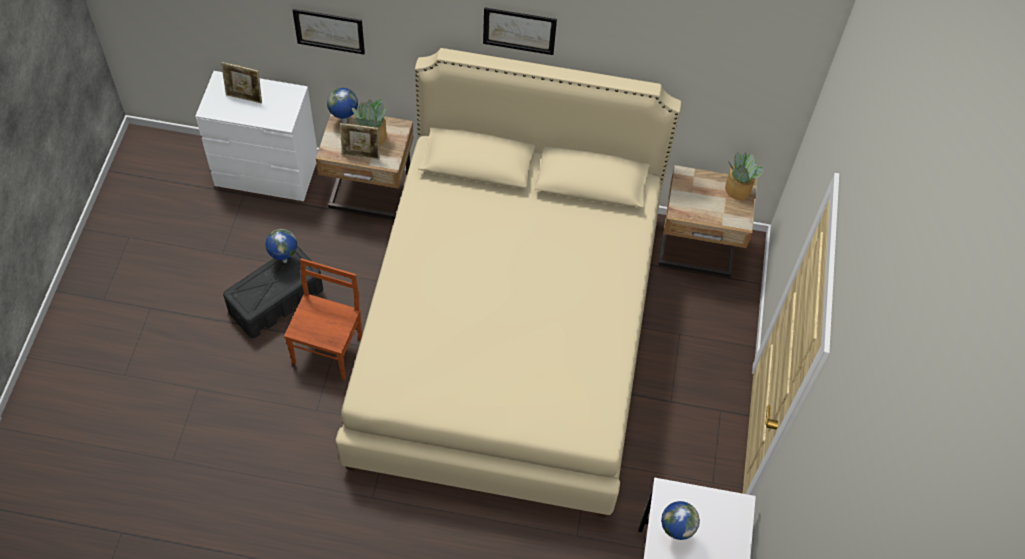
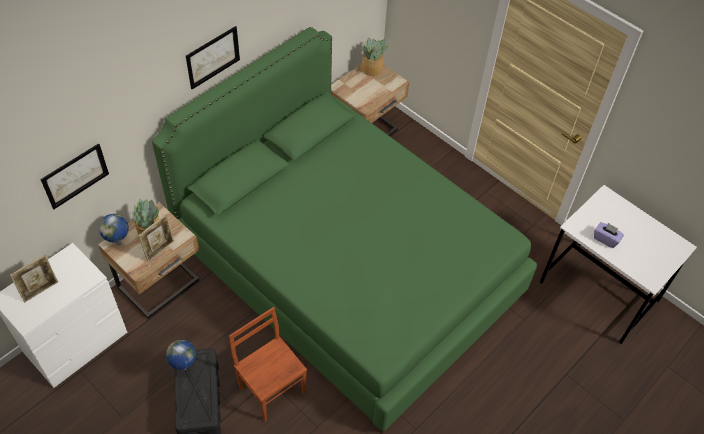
camera: 55 degrees left, 5 degrees down
(508, 336) = (348, 270): beige bed -> green bed
(674, 532) = (606, 239): globe -> purple tissue box

